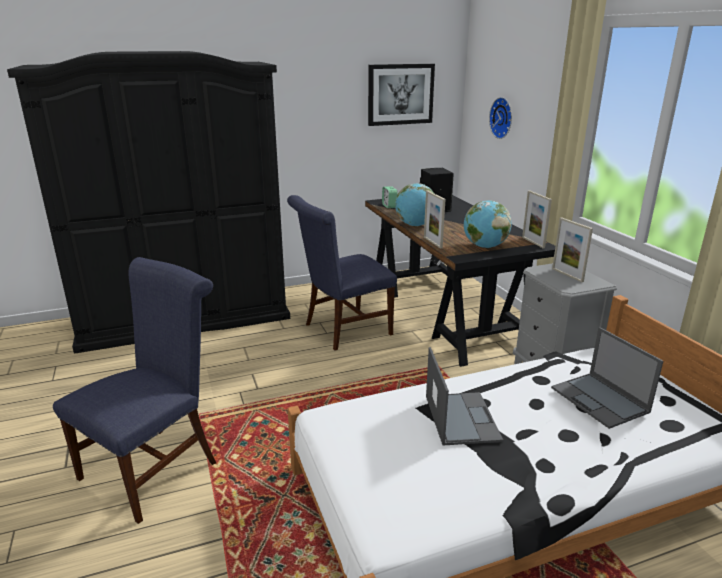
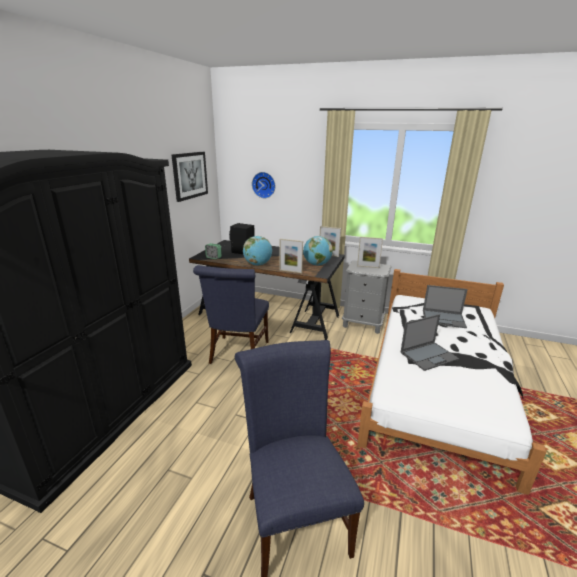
camera: 50 degrees left, 0 degrees up
(461, 417) = (429, 355): laptop -> laptop turned 120 degrees clockwise

